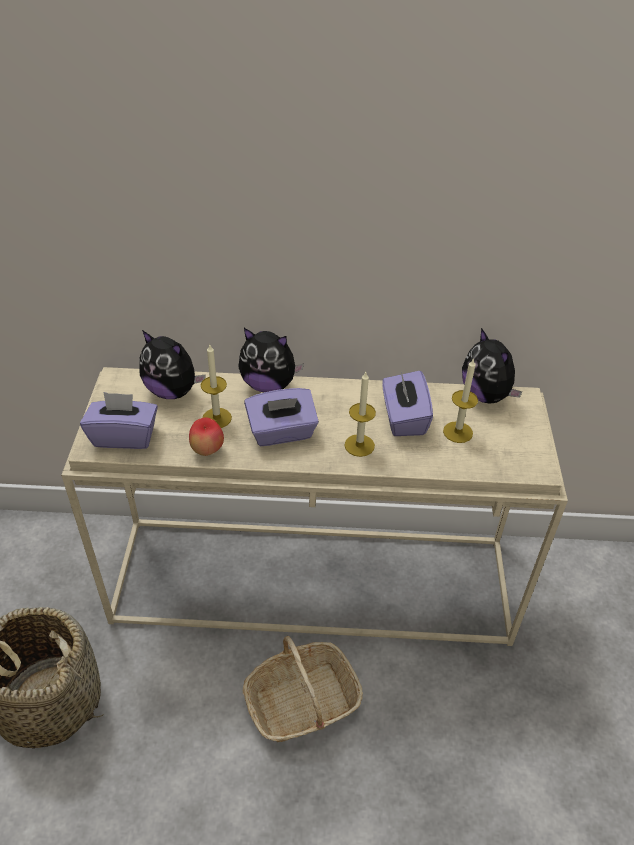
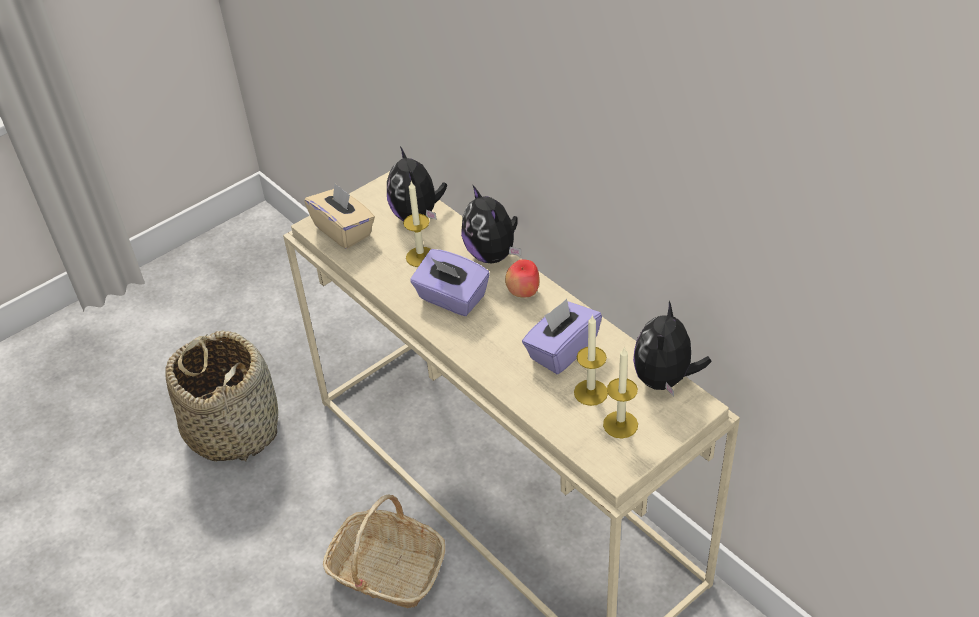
camera: 50 degrees right, 0 degrees up
(124, 436) = (343, 230): purple tissue box -> beige tissue box
(207, 450) = (383, 277): apple -> apple (523, 293)
(359, 445) = (495, 348): candle -> candle (620, 424)

